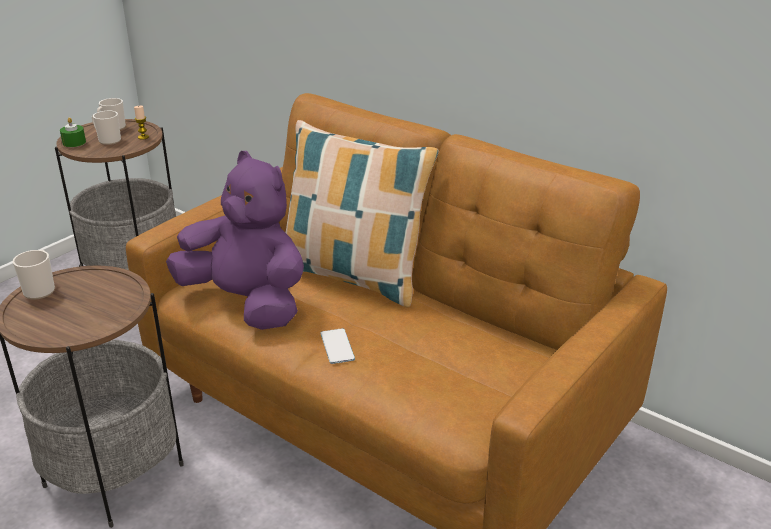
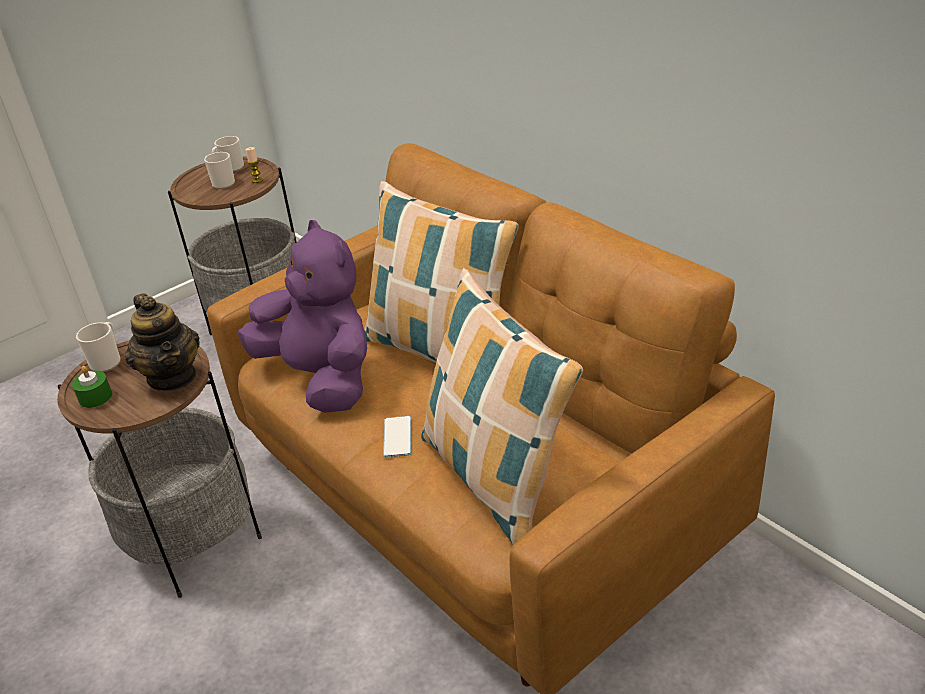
camera: 15 degrees right, 5 degrees up
(74, 142) = (187, 186): green candle -> green candle (95, 397)
(116, 299) = (173, 377): none -> teapot
(441, 375) = (496, 479): none -> pillow

